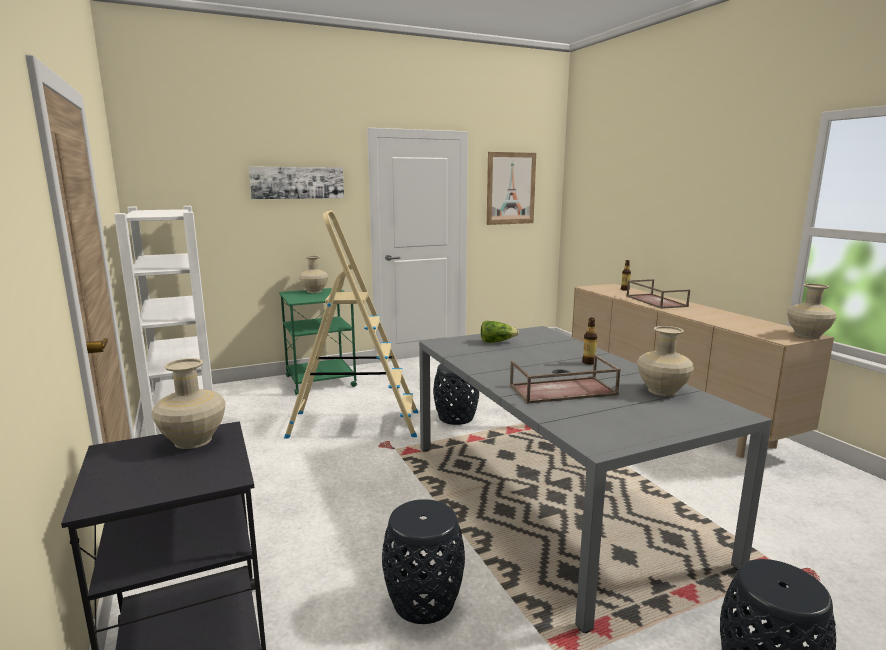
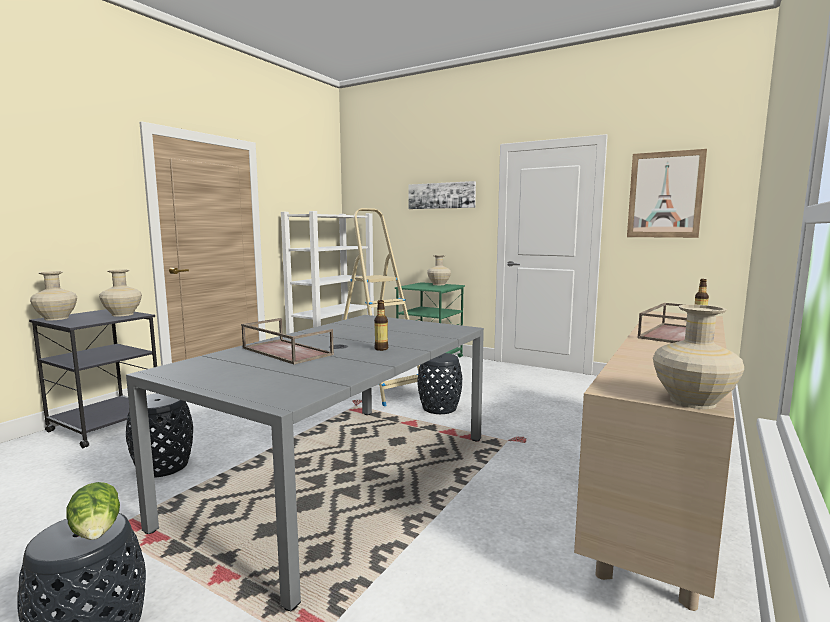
camera: 55 degrees right, 5 degrees down
(497, 342) = (397, 325): lettuce -> lettuce (97, 532)
(662, 391) = (325, 374): beige vase -> beige vase (56, 318)

